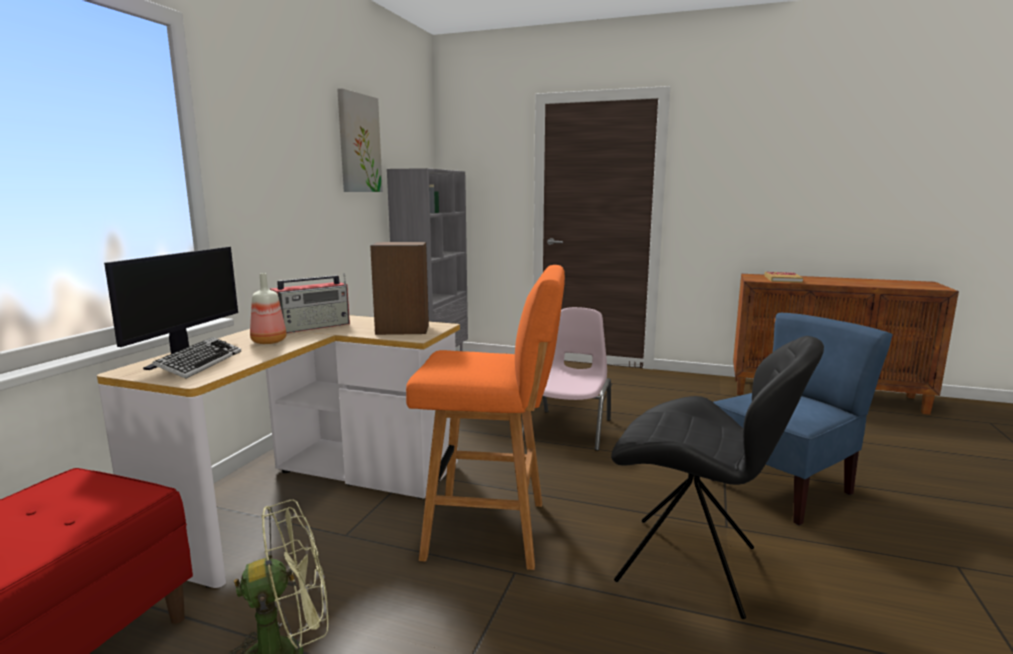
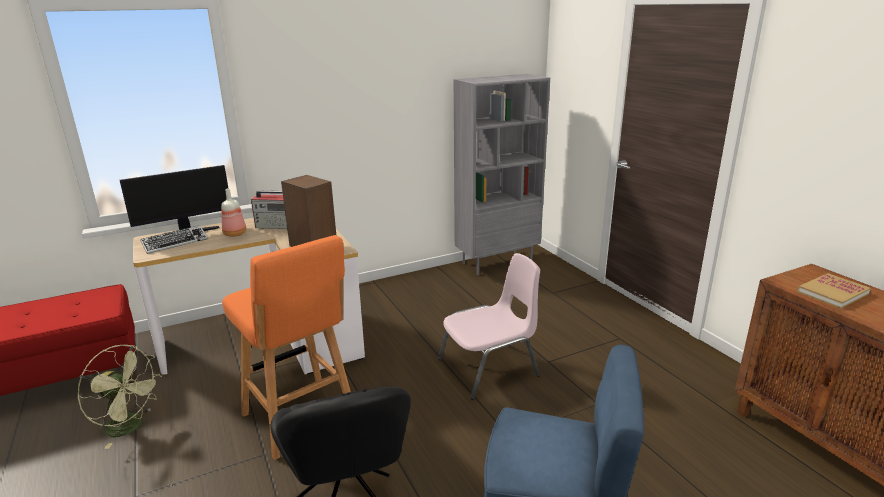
camera: 45 degrees right, 10 degrees up
(359, 143) = (416, 60): picture -> none

